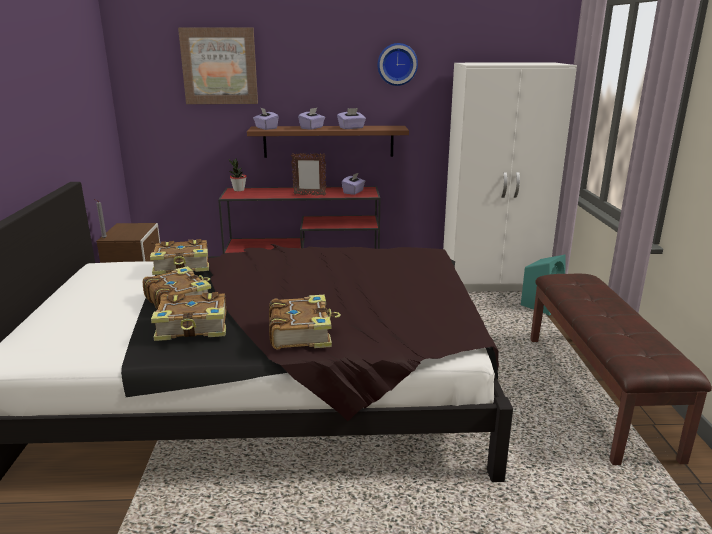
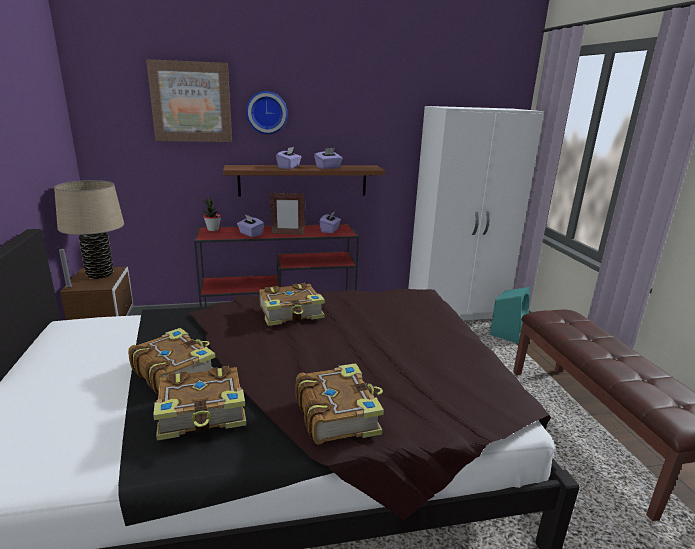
camera: 10 degrees left, 0 degrees up
(132, 228) = (100, 274): none -> beige table lamp
(183, 266) = (169, 323): book -> book (291, 313)
(266, 128) = (242, 167): purple tissue box -> purple tissue box (250, 234)
(397, 64) = (371, 106): wall clock -> wall clock (266, 112)

